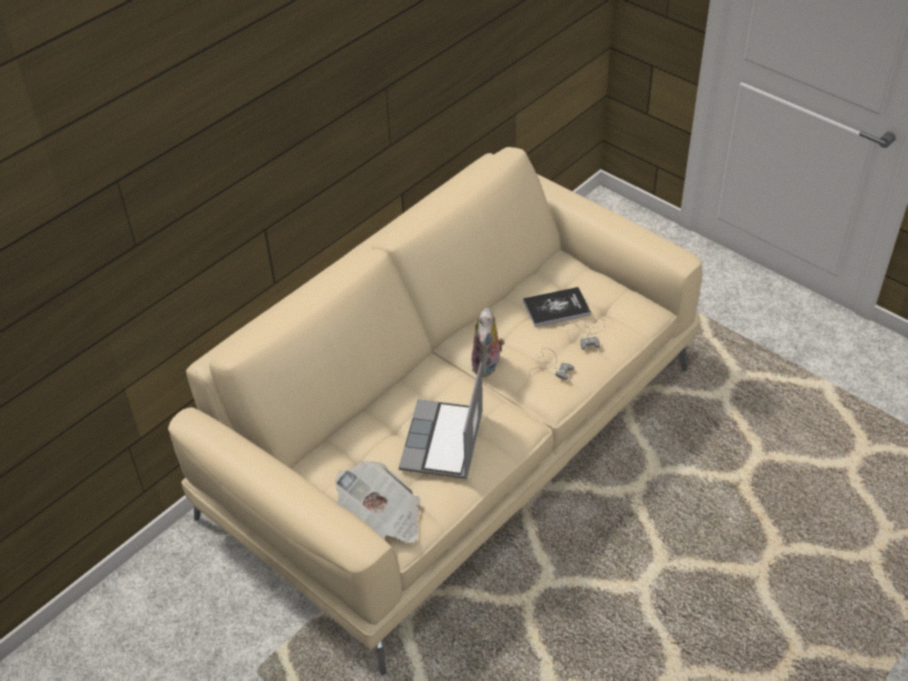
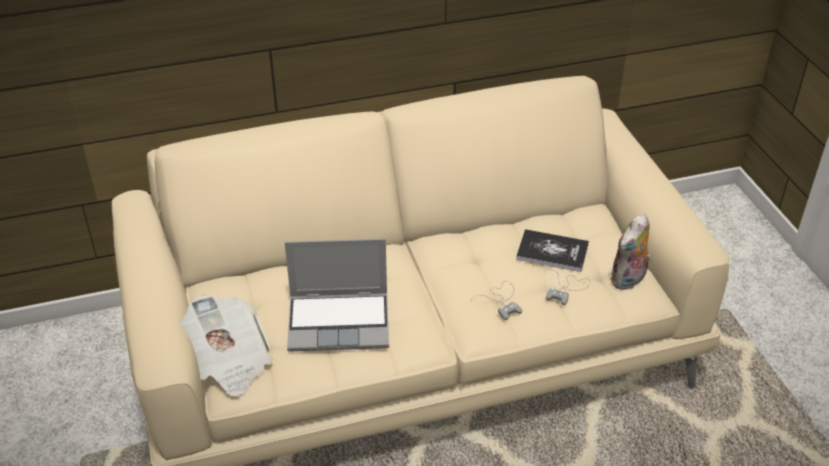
camera: 30 degrees right, 5 degrees down
(443, 442) = (340, 322): laptop -> laptop turned 135 degrees counterclockwise
(487, 365) = (442, 275): plush toy -> plush toy (628, 280)

